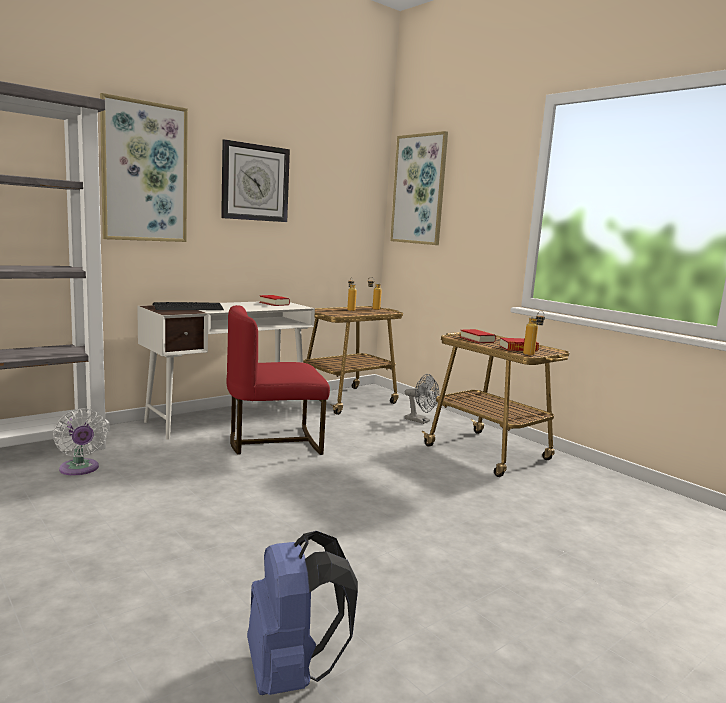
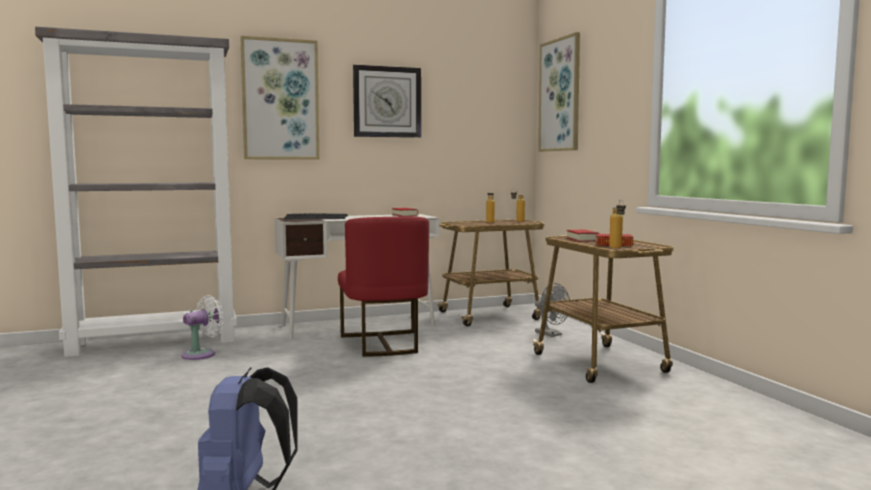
camera: 20 degrees right, 5 degrees down
(80, 469) = (202, 354): white fan -> white fan turned 120 degrees counterclockwise
(274, 442) = (383, 344): red chair -> red chair turned 105 degrees counterclockwise

